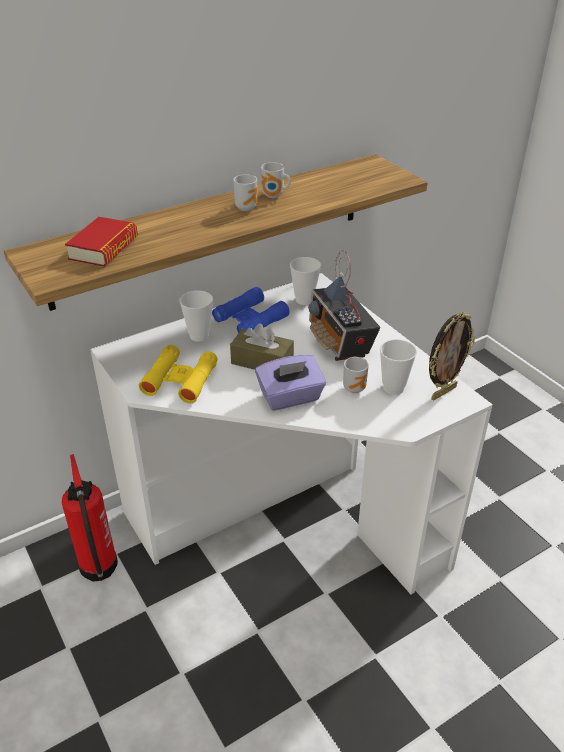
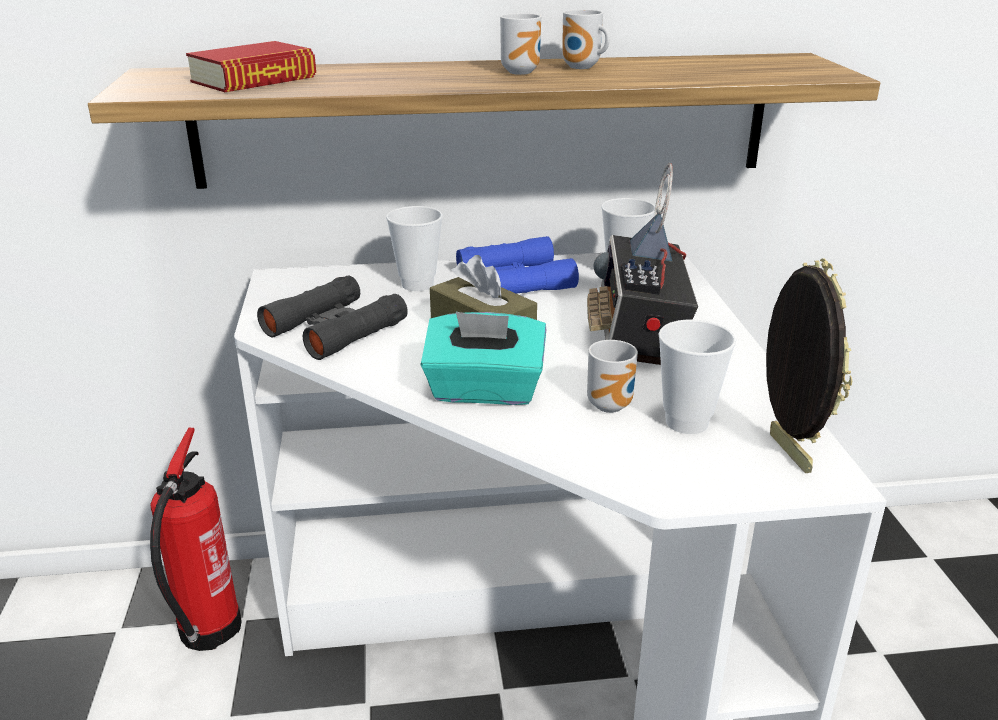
camera: 25 degrees right, 10 degrees down
(180, 380) = (335, 328): yellow binoculars -> black binoculars
(290, 397) = (484, 391): purple tissue box -> turquoise tissue box
(443, 392) = (785, 453): picture frame -> picture frame turned 90 degrees counterclockwise

